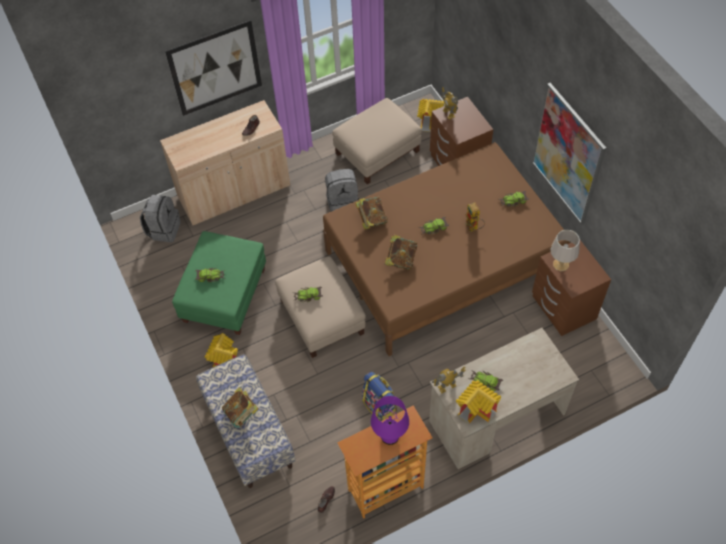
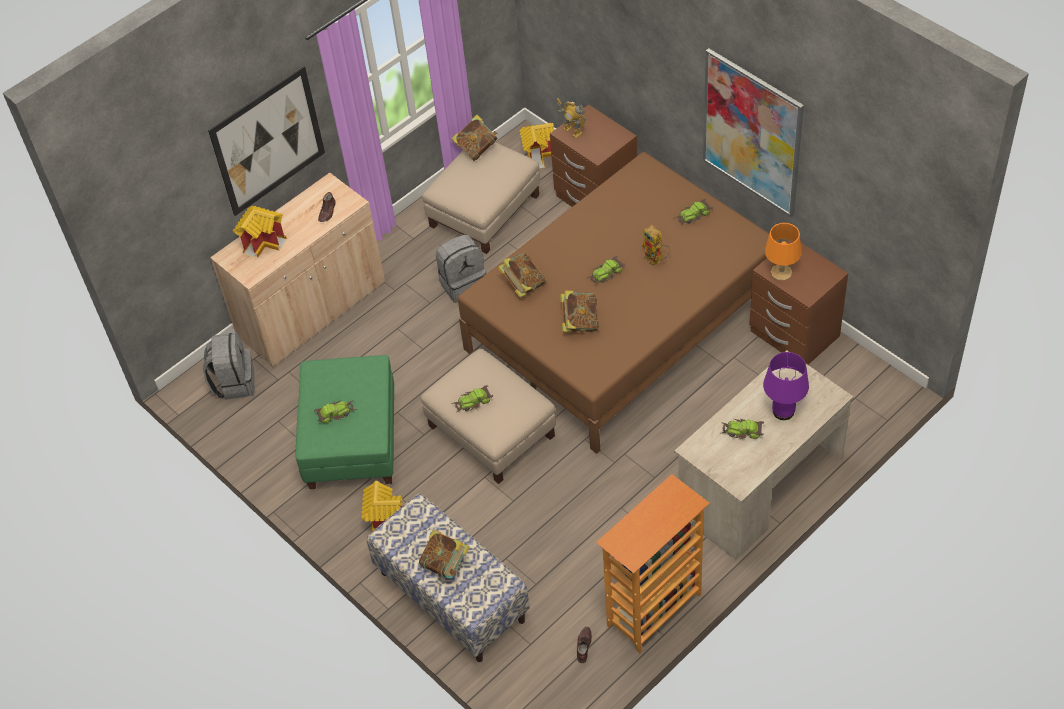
camera: 15 degrees left, 5 degrees down
(380, 407) = (609, 516): backpack -> none
(381, 107) = (476, 149): none -> book
(390, 436) = (658, 516): purple table lamp -> purple table lamp (784, 411)
(447, 387) = (698, 450): toy robot -> none
(477, 409) = (744, 465): toy house -> toy house (264, 242)
(560, 264) = (780, 272): grey table lamp -> orange table lamp

